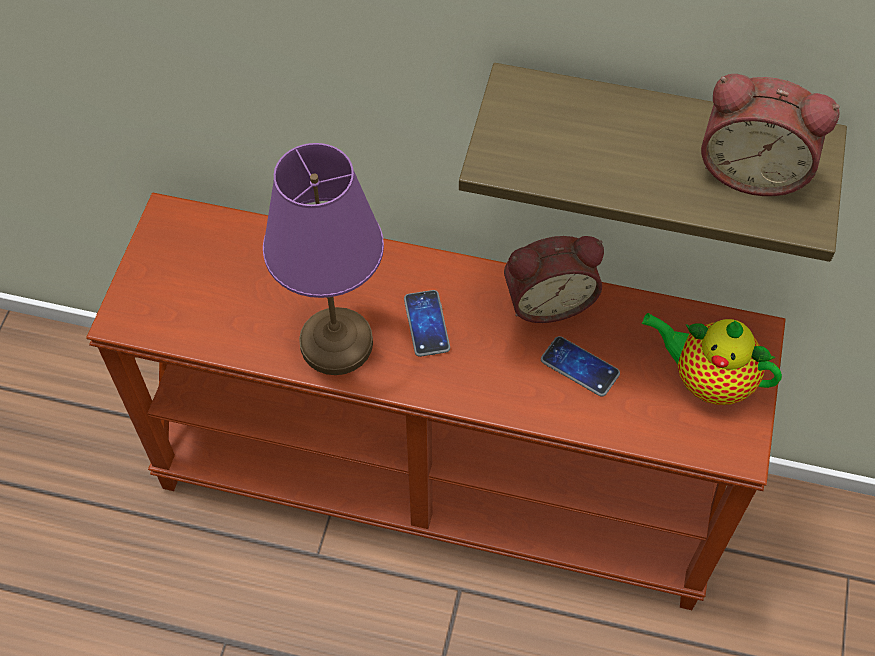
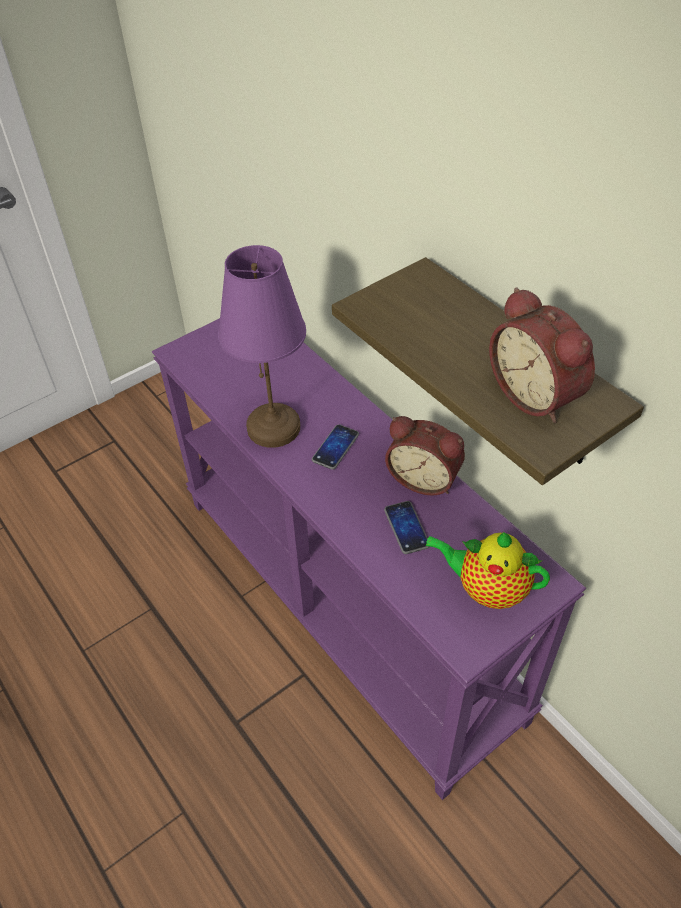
camera: 40 degrees right, 10 degrees down
(439, 479) = (348, 602): brown console table -> purple console table
(707, 380) = (487, 589): teapot -> teapot turned 45 degrees counterclockwise

